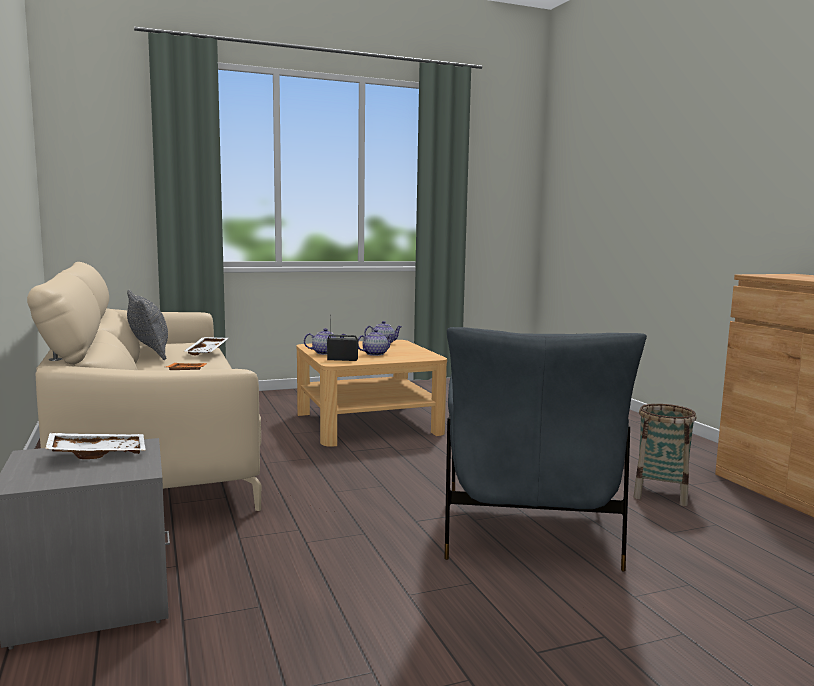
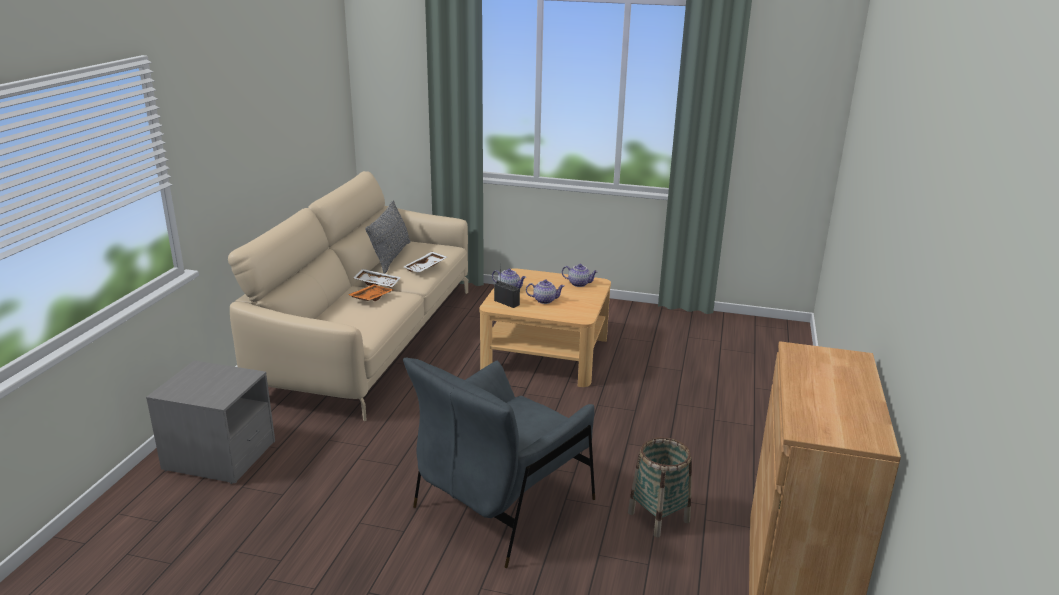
camera: 35 degrees right, 15 degrees up
(98, 454) = (222, 377): white tray -> white tray (377, 283)

